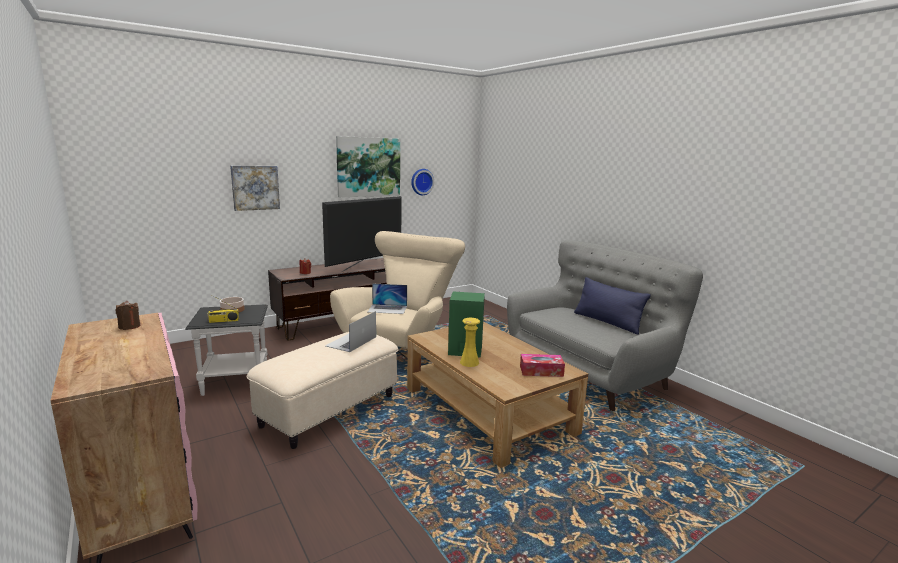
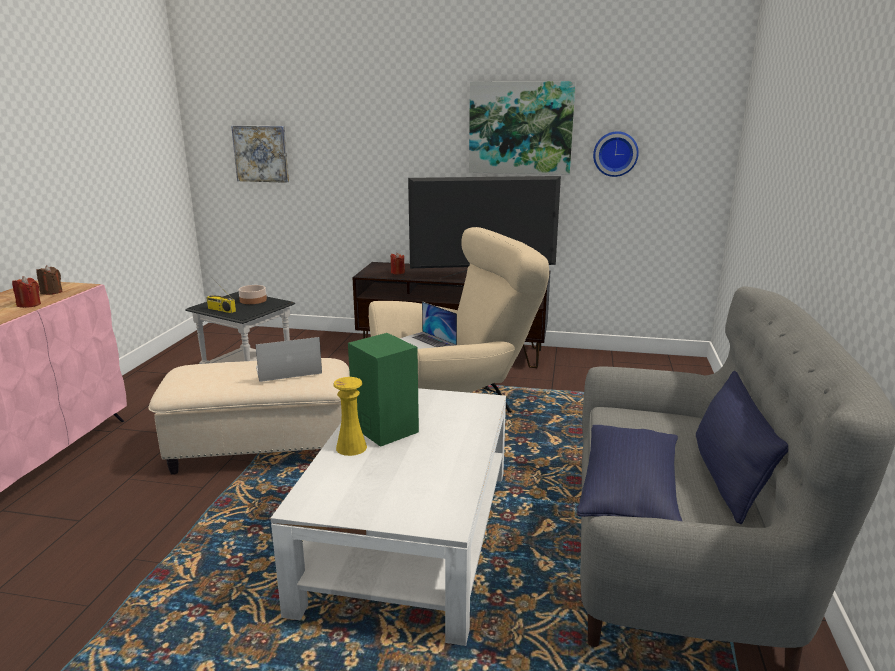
camera: 45 degrees right, 5 degrees up
(143, 338) = (29, 305): none -> red candle
(255, 187) = (361, 154): picture -> picture (261, 153)
(488, 410) = (409, 536): brown coffee table -> white coffee table
(541, 371) = (407, 503): tissue box -> none
(597, 337) = (629, 493): none -> blue pillow

